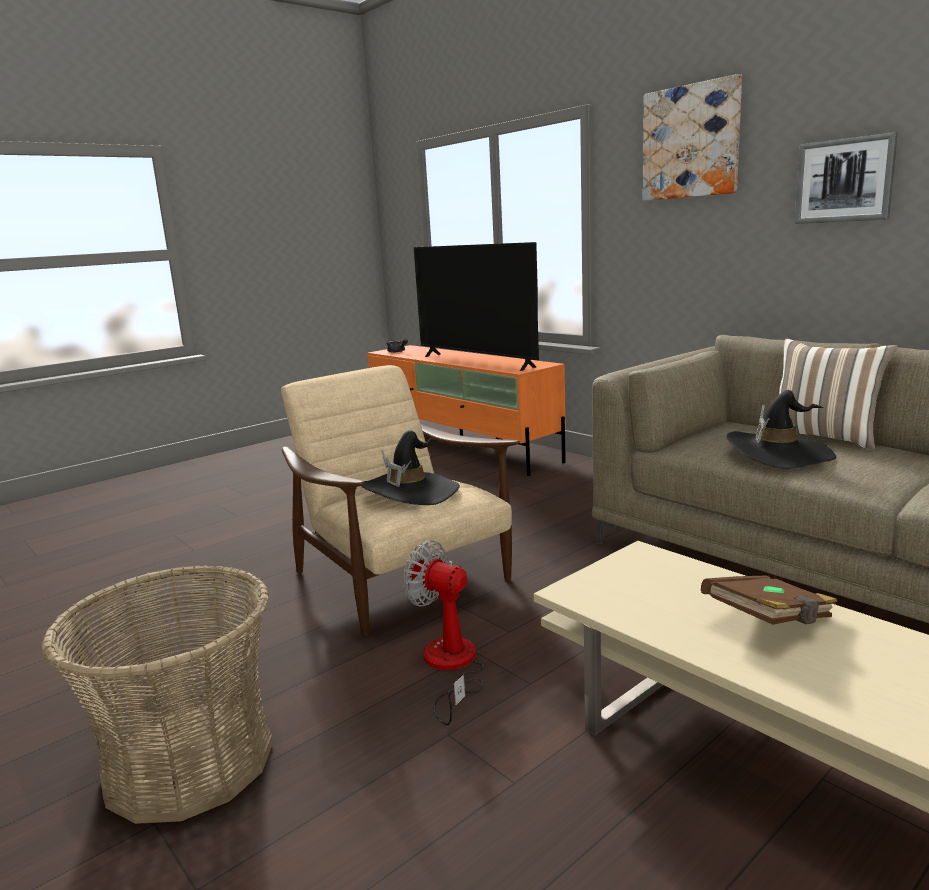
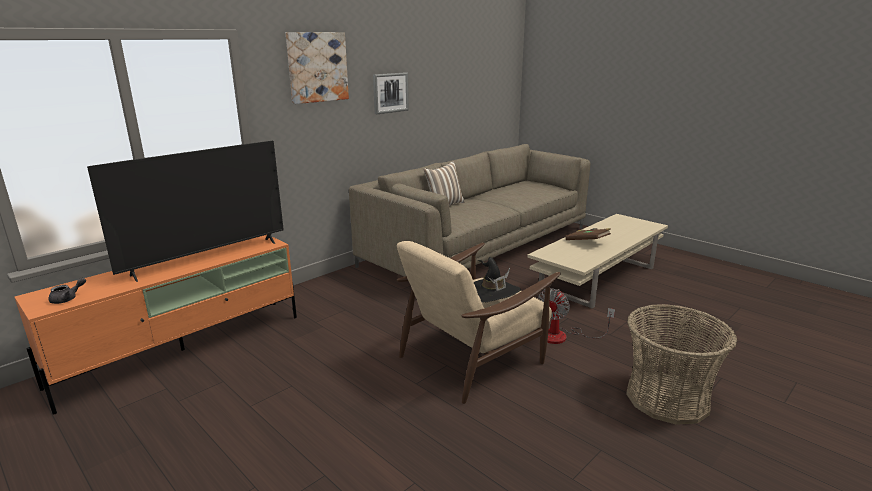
camera: 95 degrees left, 5 degrees up
(779, 454) = (469, 213): black hat -> none

